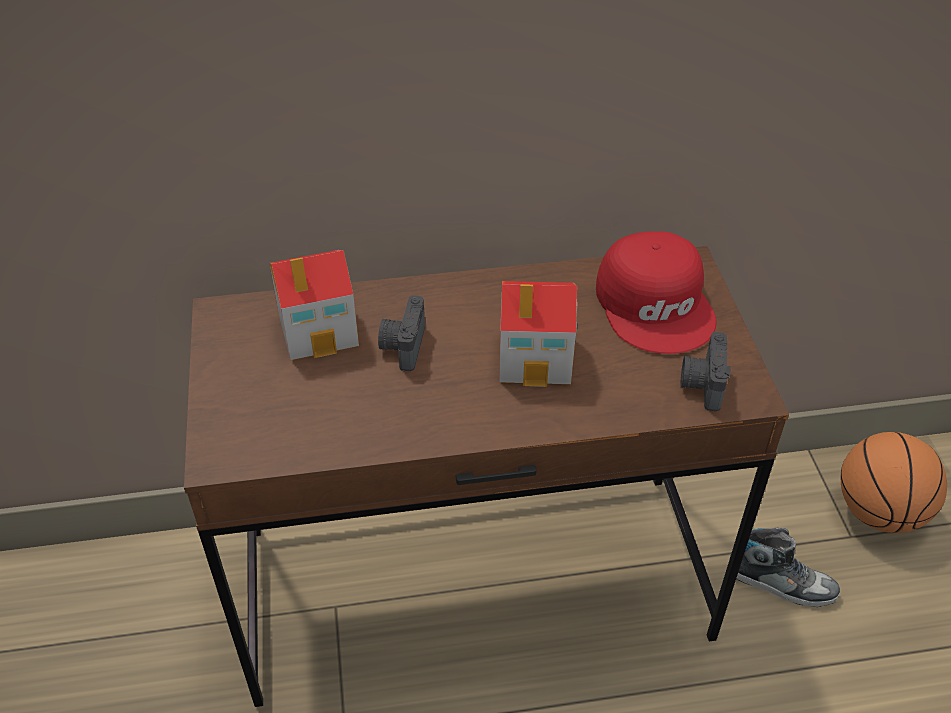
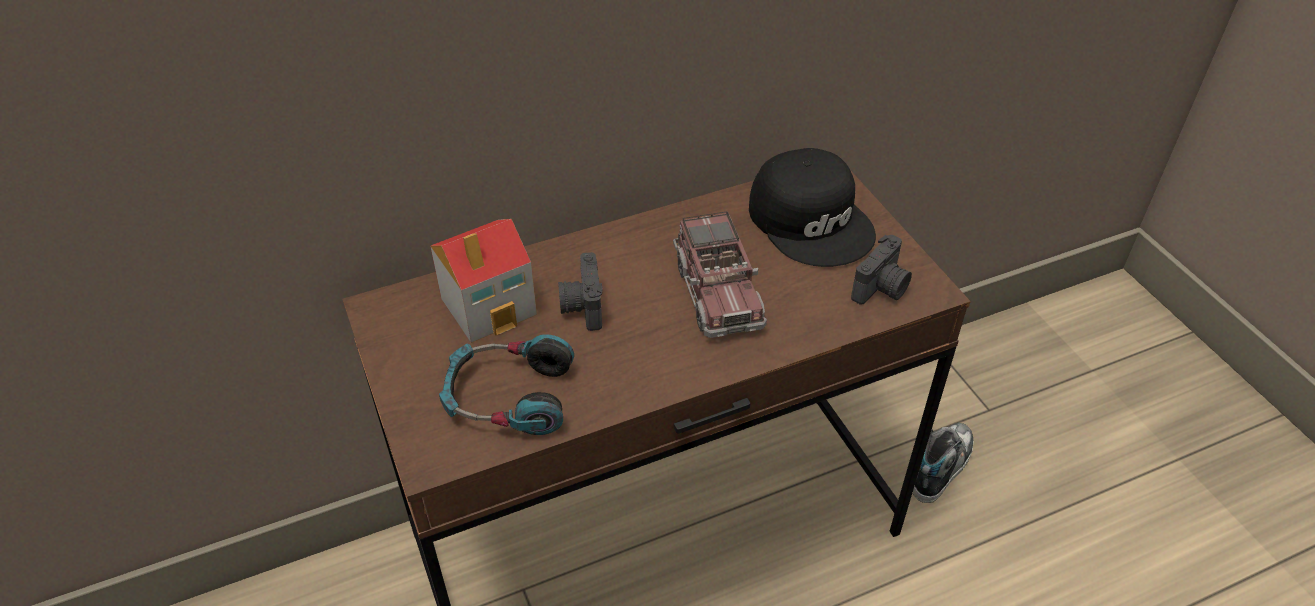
camera: 15 degrees left, 0 degrees up
(305, 416) = (508, 396): none -> headphones
(536, 357) = (717, 292): toy house -> toy truck
(656, 304) = (812, 220): red cap -> black cap
(701, 384) = (882, 288): camera -> camera turned 135 degrees counterclockwise
(781, 582) = (941, 466): shoe -> shoe turned 60 degrees counterclockwise
(879, 512) = (1006, 382): basketball -> none

